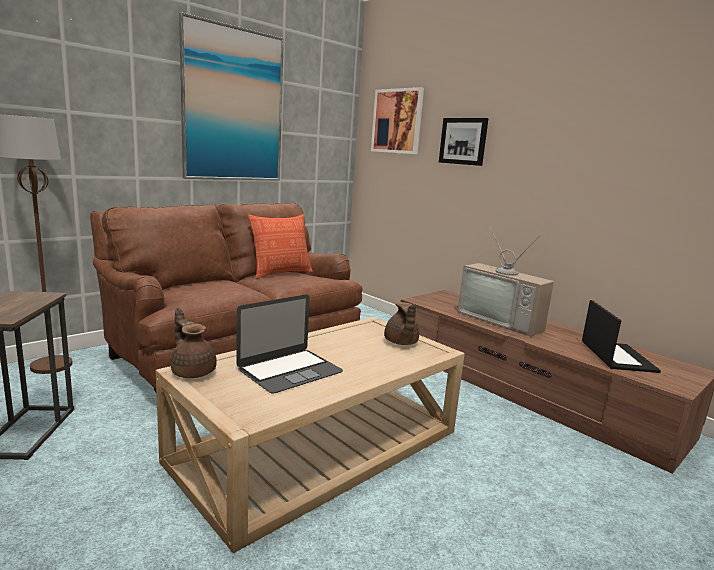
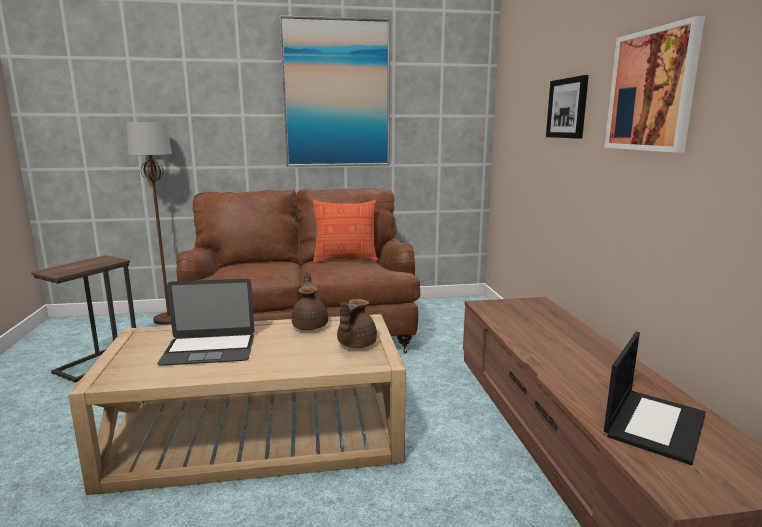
camera: 35 degrees right, 0 degrees up
(193, 371) = (142, 334): brown teapot -> brown teapot (310, 325)
(397, 121) = (520, 91): picture -> picture (651, 90)
(503, 320) = (556, 344): television -> none

